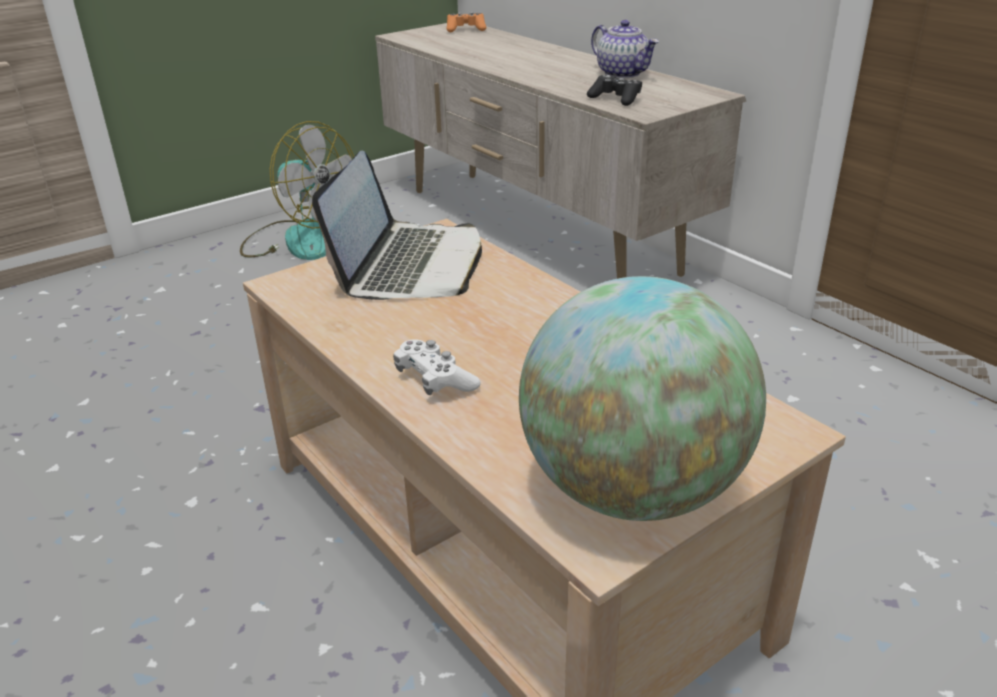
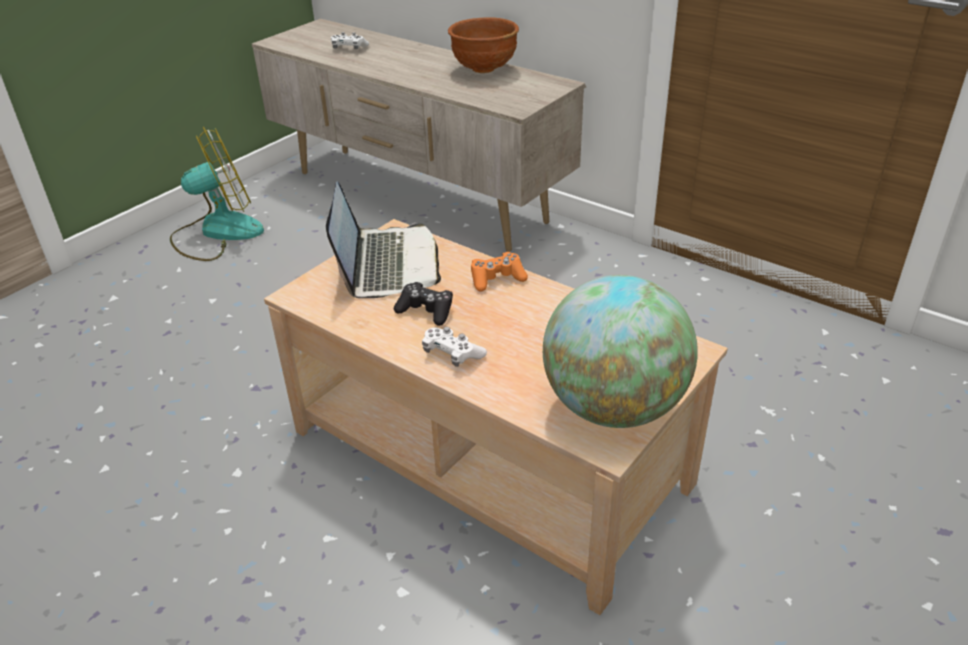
camera: 15 degrees left, 5 degrees up
(299, 239) = (217, 232): fan -> fan turned 45 degrees counterclockwise
(466, 29) = (329, 30): orange game controller -> orange game controller (497, 279)
(477, 46) = (349, 48): none -> white game controller
(615, 99) = (489, 96): black game controller -> black game controller (426, 311)
(623, 73) = (484, 69): teapot -> brown bowl

